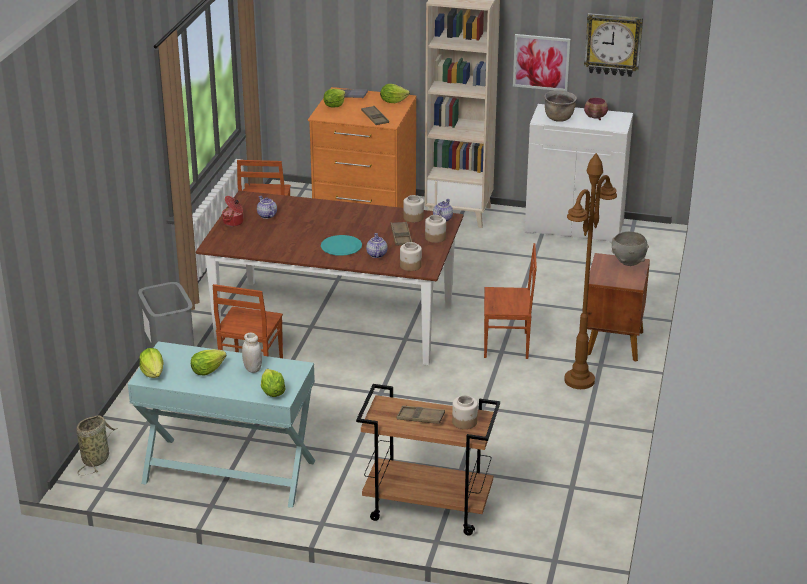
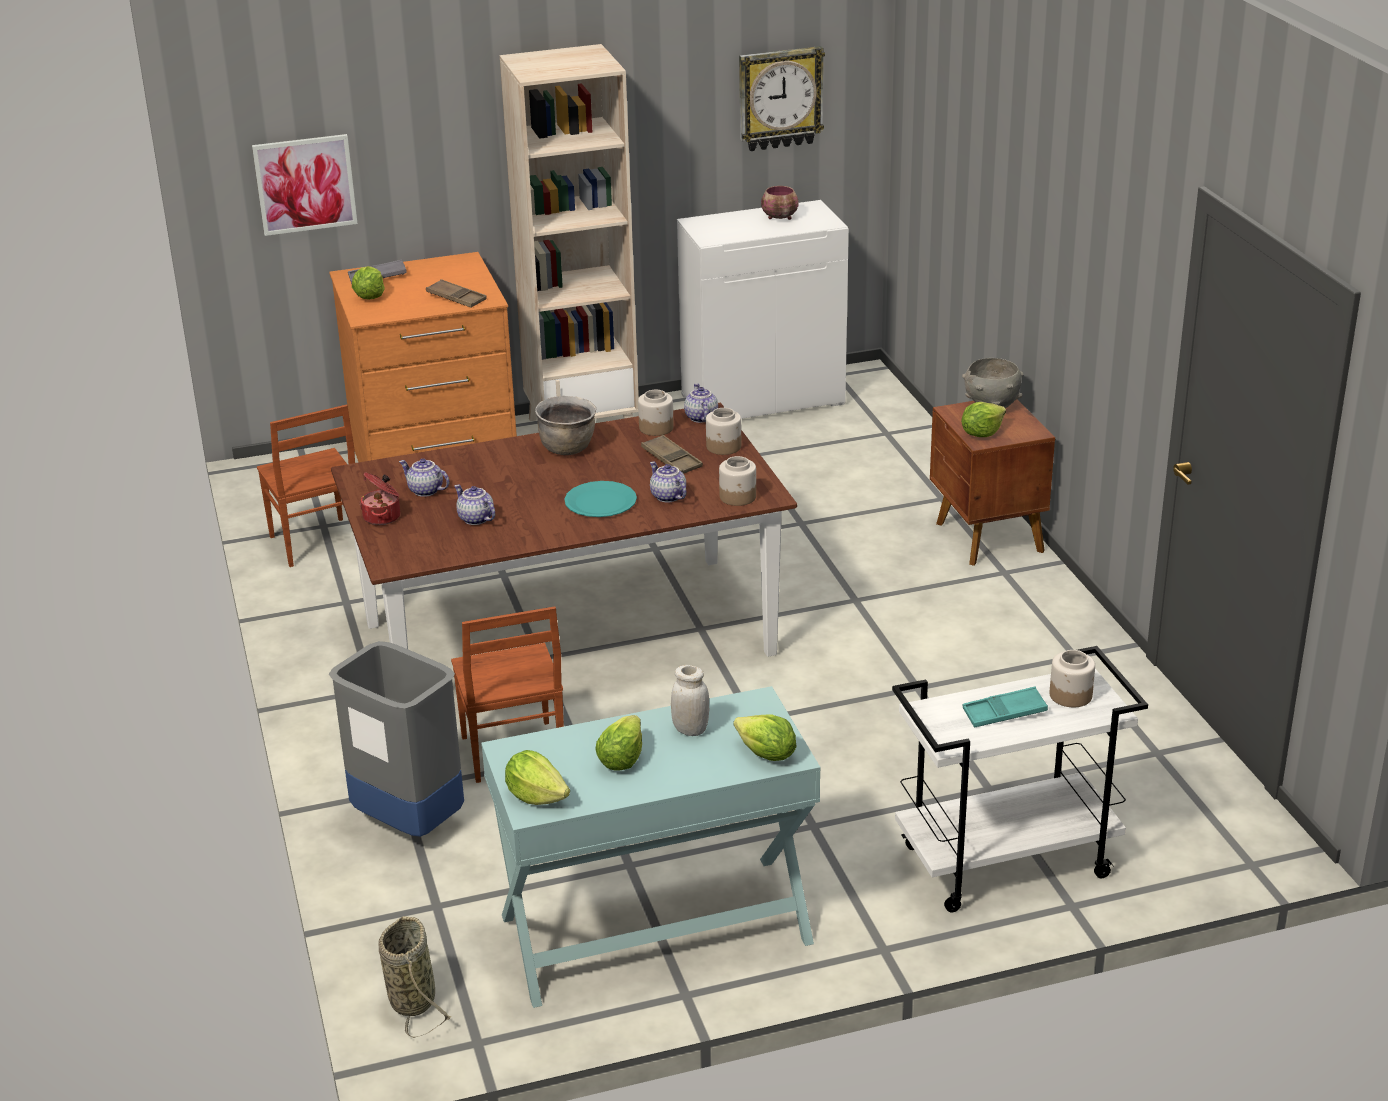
camera: 30 degrees left, 0 degrees up
(273, 236) = (475, 519): none -> teapot
(393, 101) = (454, 268): lettuce -> lettuce (981, 433)
(420, 418) = (1004, 713): brown tray -> turquoise tray
(426, 509) = (1005, 863): brown cart -> white cart
(507, 345) = (853, 589): brown chair -> none
(541, 62) = (673, 151): picture -> picture (305, 184)
(559, 118) = (732, 231): brown cooking pot -> brown cooking pot (567, 448)
(579, 381) = (1002, 604): brown floor lamp -> none

